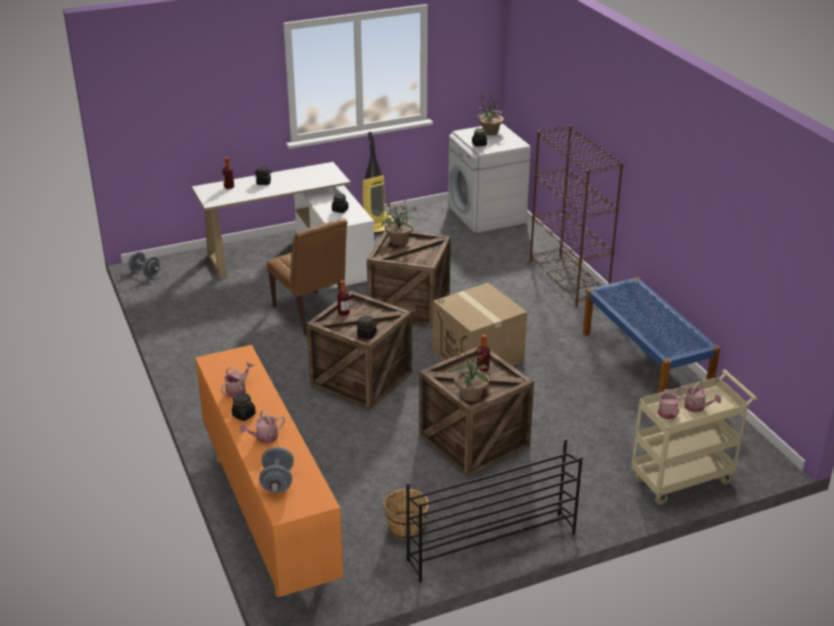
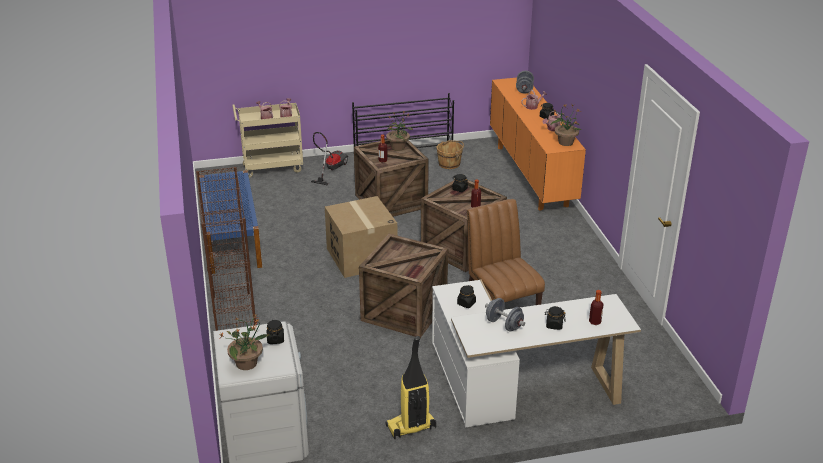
camera: 170 degrees left, 0 degrees up
(145, 273) = (685, 382): grey dumbbell -> grey dumbbell (504, 324)
(399, 241) = (410, 271): potted plant -> potted plant (565, 142)
(593, 492) = (330, 169): none -> vacuum cleaner

